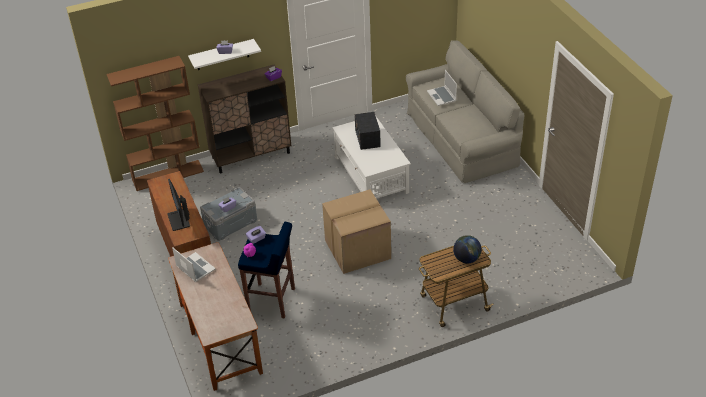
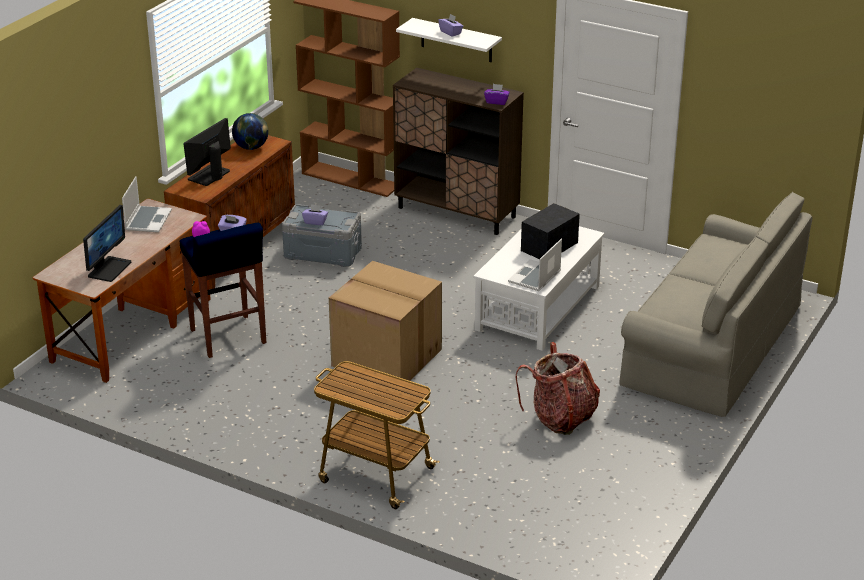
camera: 50 degrees right, 10 degrees down
(232, 308) = (109, 269): none -> monitor
(442, 97) = (709, 259): laptop -> laptop (535, 277)
(466, 259) = (385, 398): globe -> globe (251, 148)
(469, 216) = (560, 418): none -> backpack

